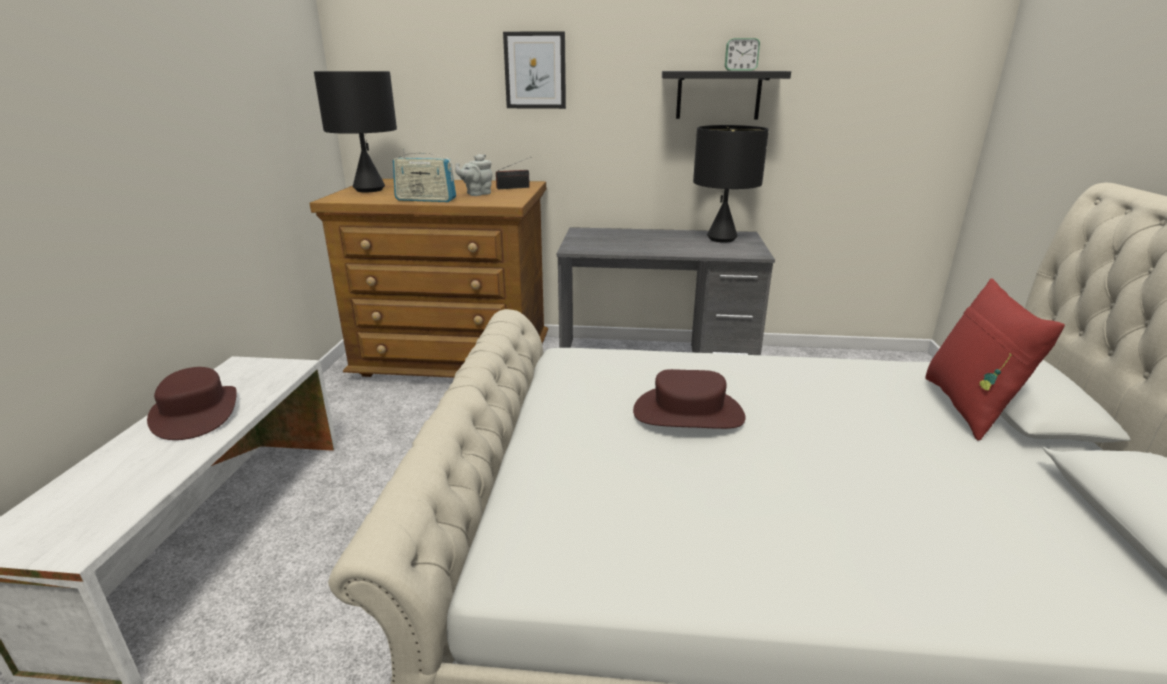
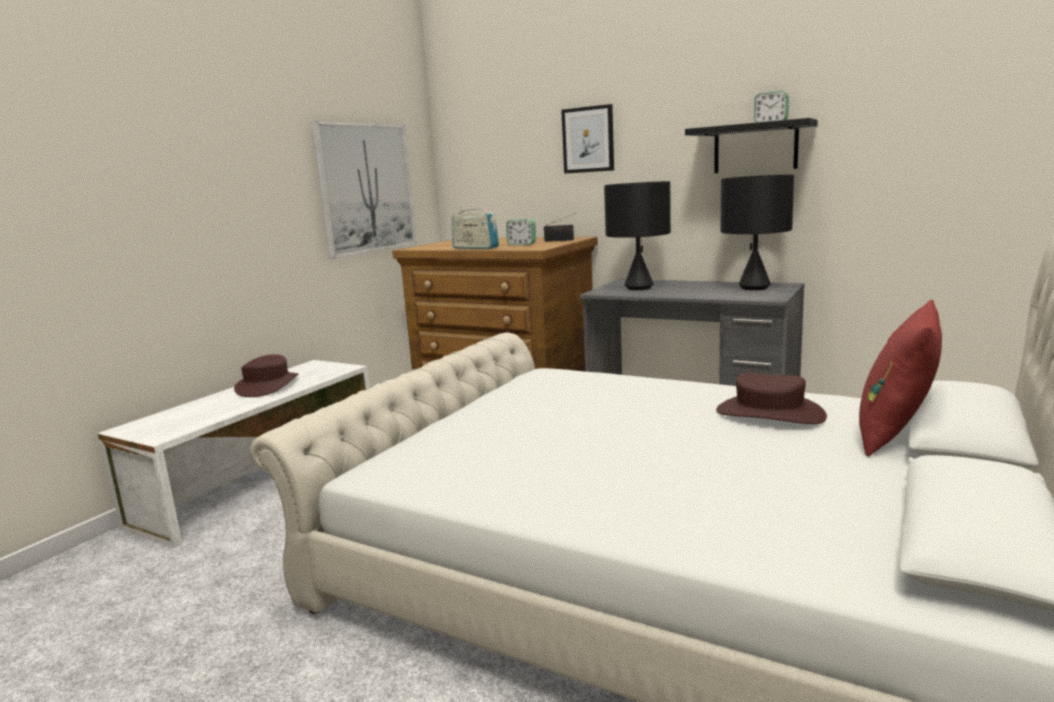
camera: 25 degrees right, 10 degrees down
(262, 120) = (366, 188): none -> picture
(369, 190) = (445, 244): black table lamp -> black table lamp (638, 288)
(477, 194) = (522, 244): grey teapot -> alarm clock
(688, 413) = (596, 410): brown hat -> brown hat (769, 413)

